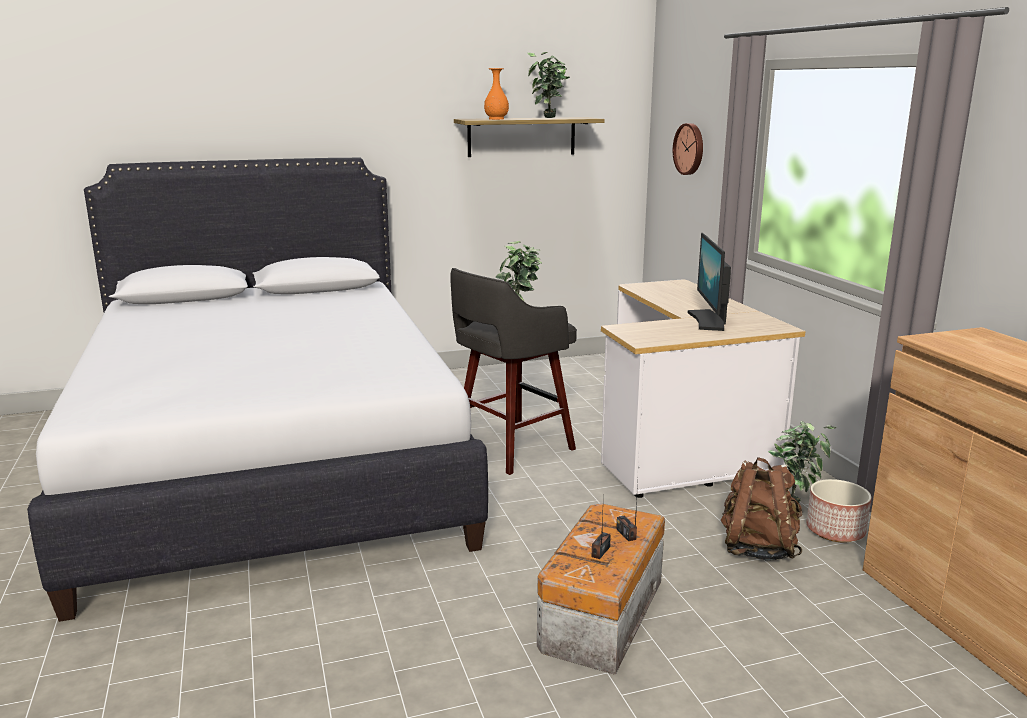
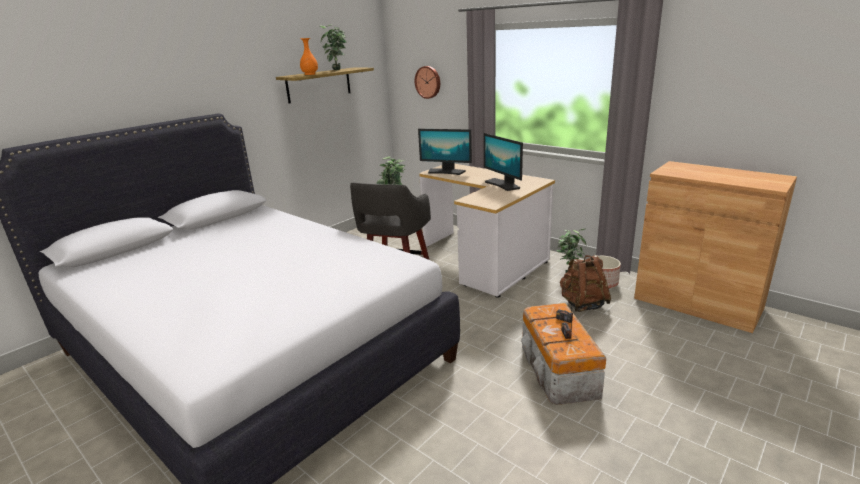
camera: 30 degrees left, 5 degrees up
(658, 290) = (446, 172): none -> monitor

